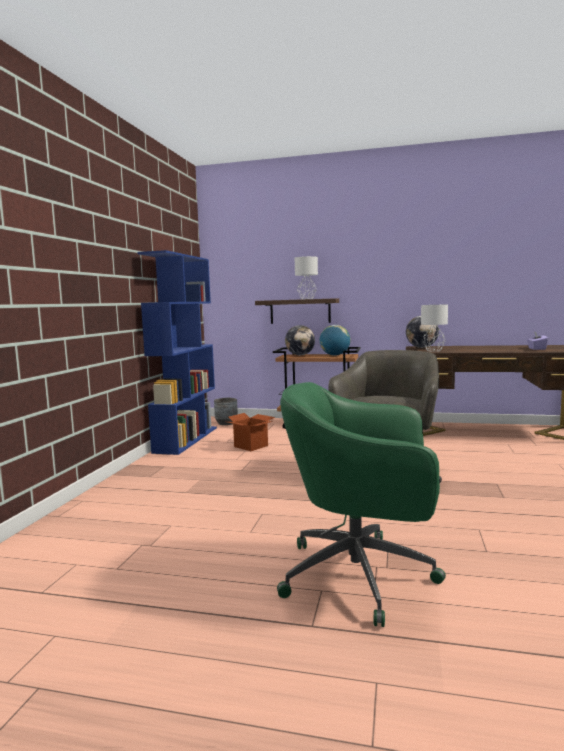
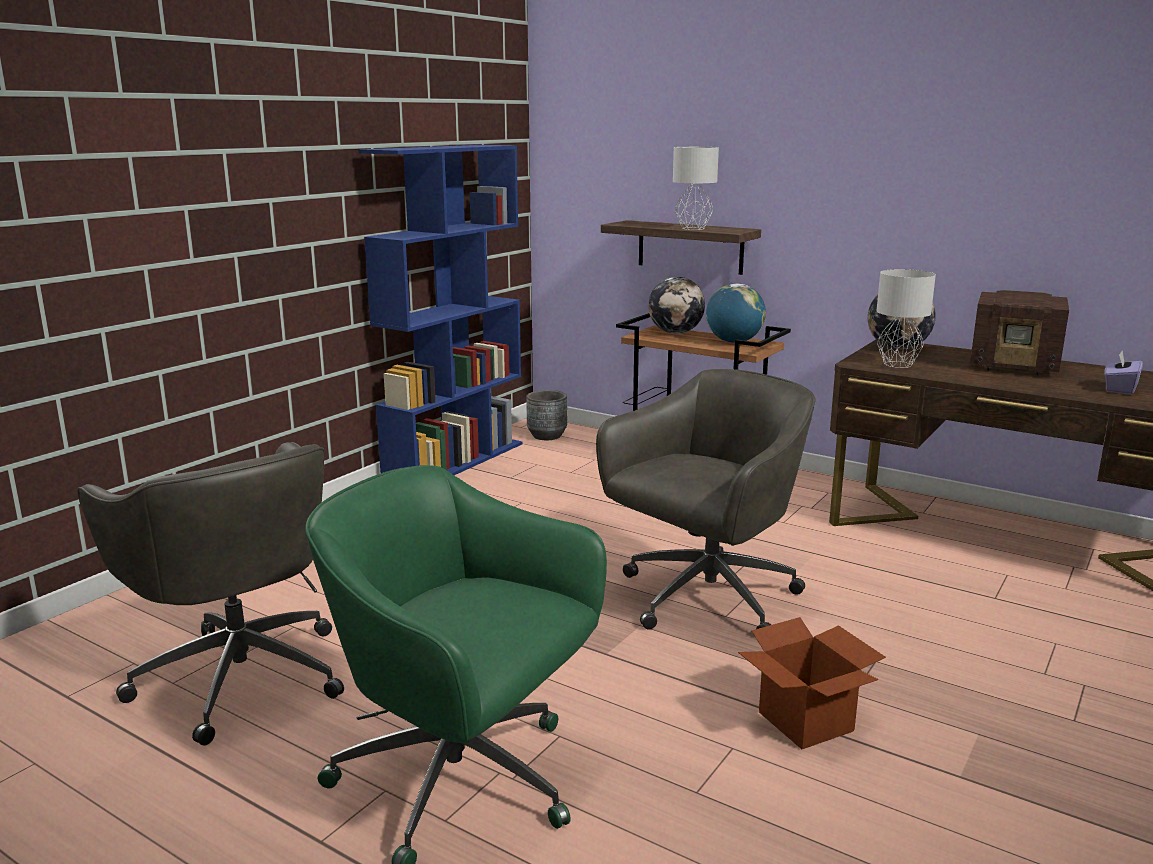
camera: 20 degrees right, 10 degrees up
(160, 555) = (239, 674): none -> grey office chair
(250, 446) = (539, 494): cardboard box -> cardboard box (805, 721)
(481, 347) = (1015, 366): none -> radio

